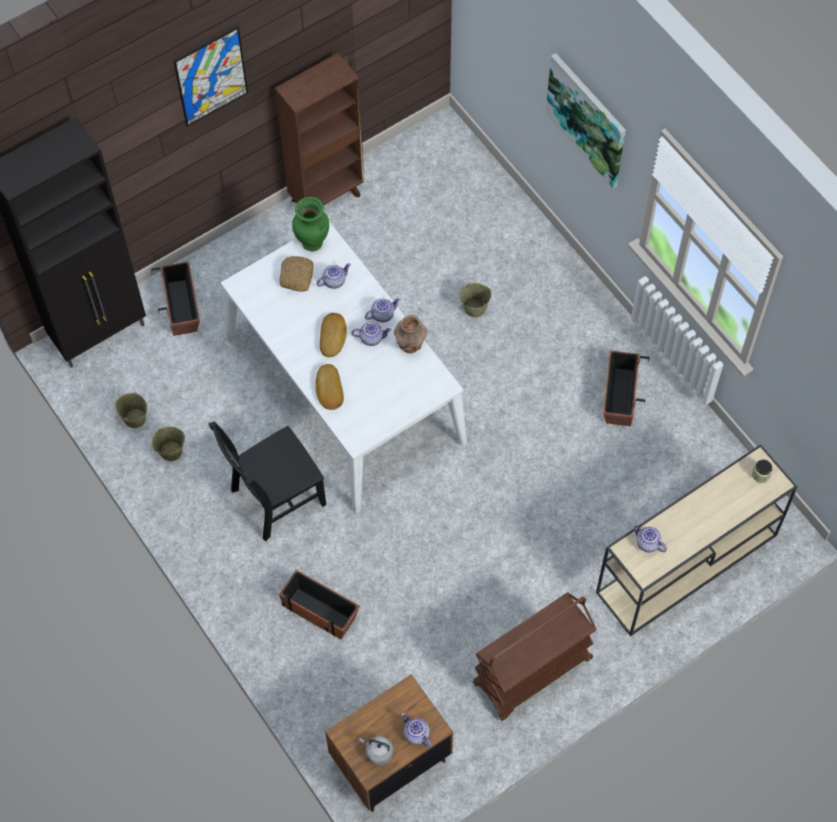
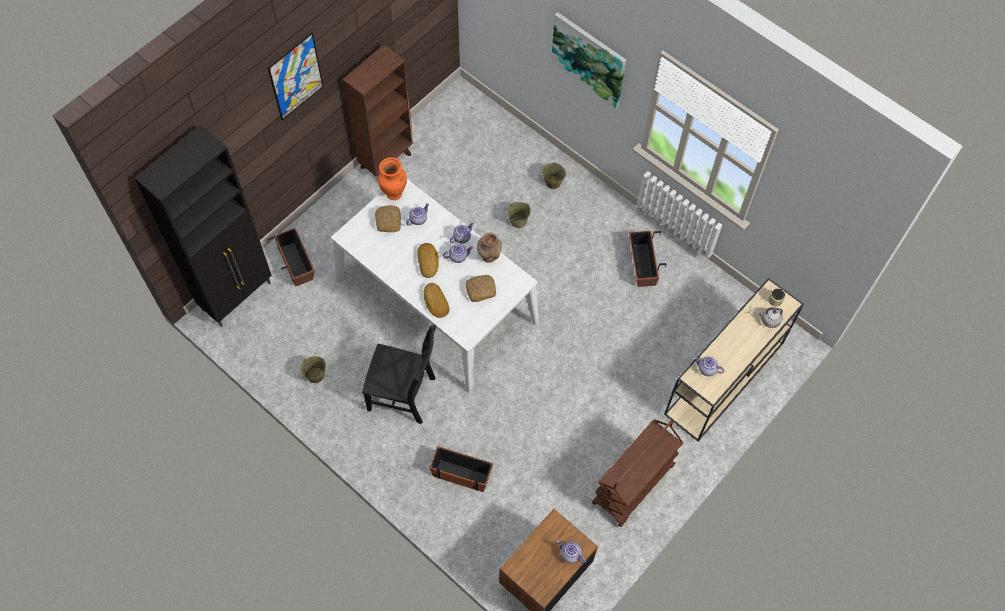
camera: 15 degrees left, 0 degrees up
(134, 418) = (280, 356): beige bucket -> beige bucket (552, 182)
(274, 499) = (404, 395): black chair -> black chair turned 120 degrees counterclockwise
(313, 242) = (394, 193): green vase -> orange vase
(377, 752) = (544, 575): grey kettle -> grey kettle (769, 320)
(389, 385) = (481, 289): none -> bread

